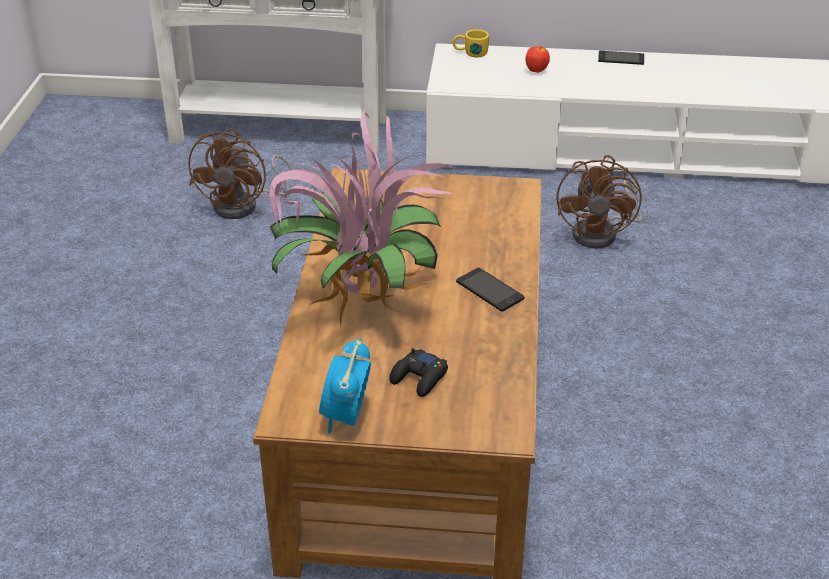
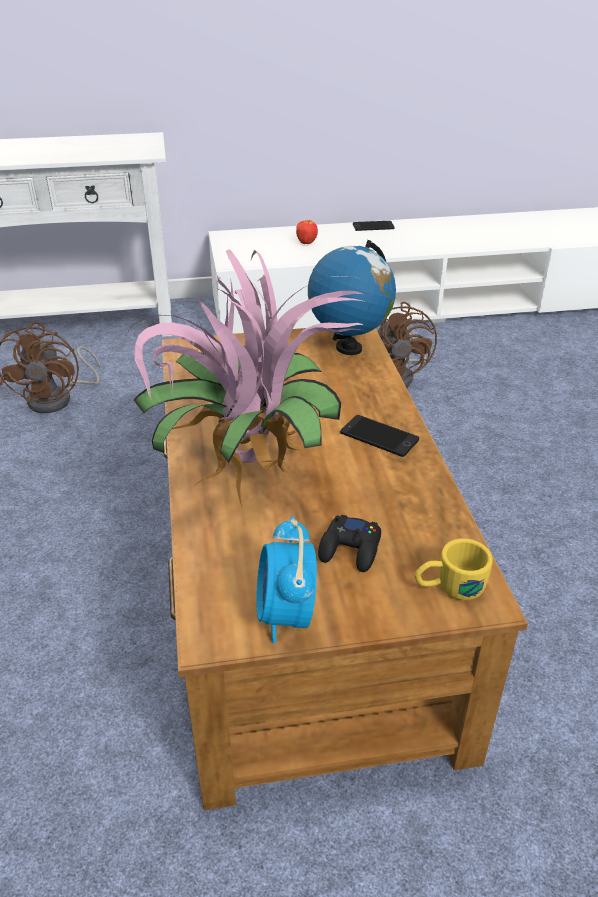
camera: 15 degrees left, 0 degrees up
(470, 53) = (242, 235): yellow mug -> yellow mug (449, 587)
(503, 202) = (348, 348): none -> globe

